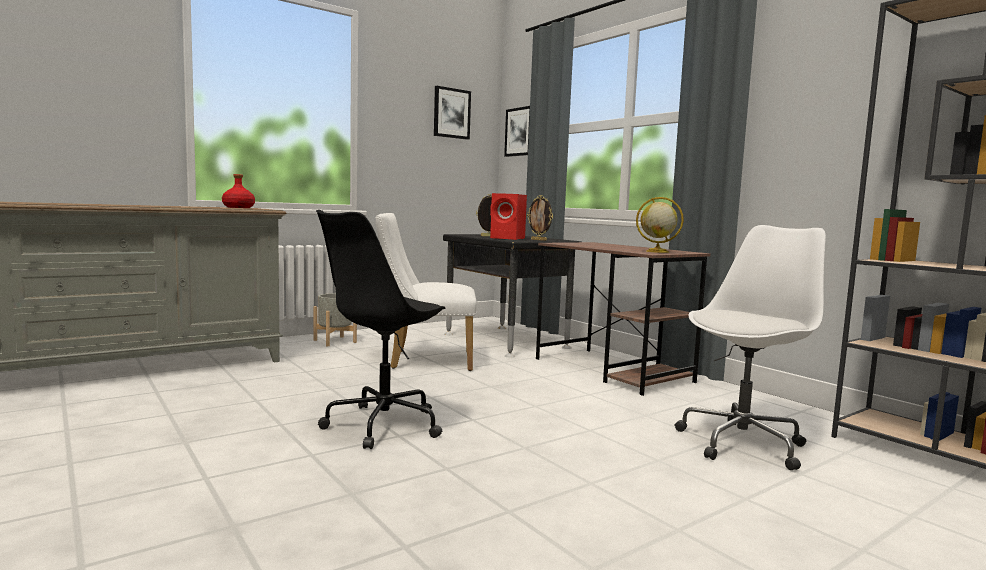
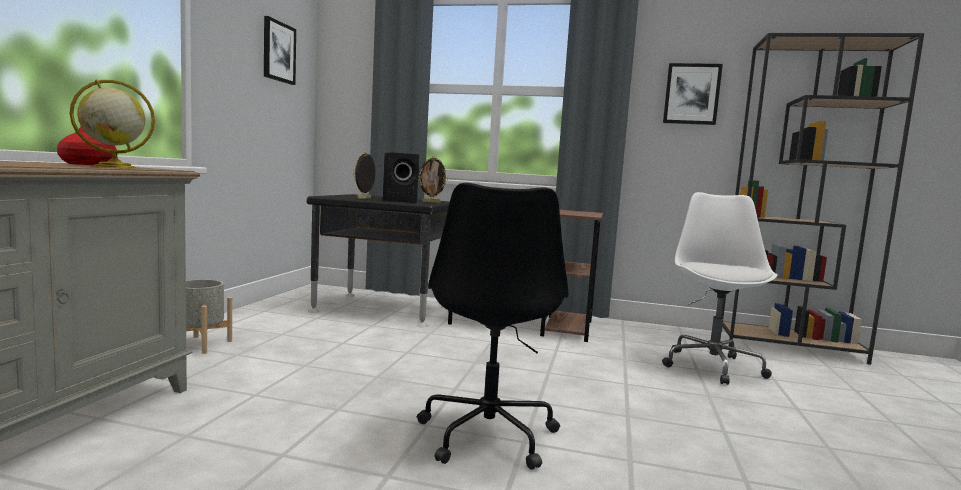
camera: 40 degrees left, 0 degrees up
(425, 360) = (358, 347): white chair -> none
(508, 238) = (401, 201): red speaker -> black speaker
(520, 132) = (349, 83): picture -> picture (691, 94)
(656, 251) = (579, 213): globe -> globe (113, 167)

